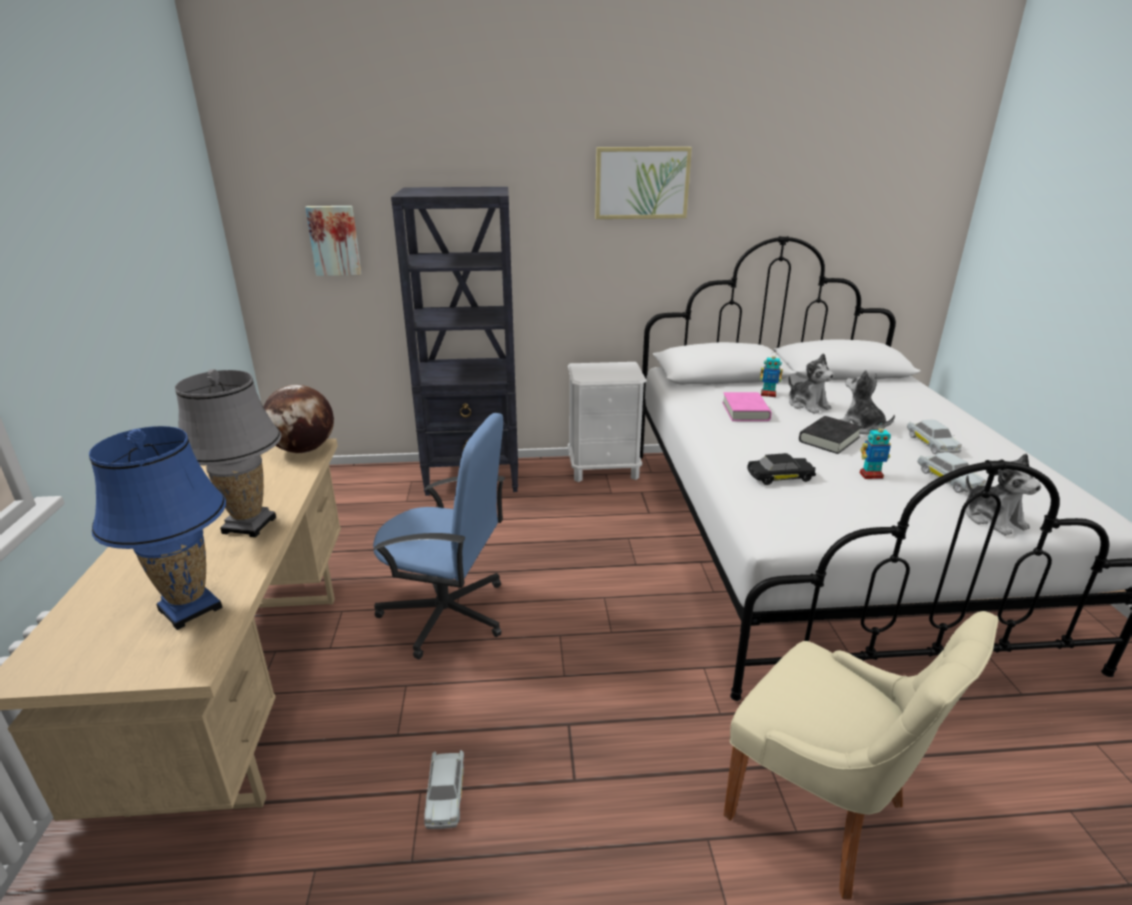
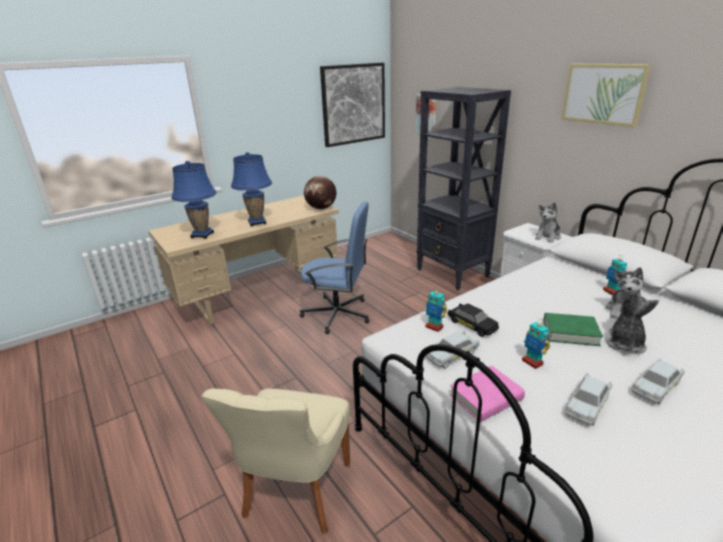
camera: 60 degrees right, 0 degrees up
(189, 237) = (353, 104): none -> picture
(249, 525) = (257, 222): grey table lamp -> blue table lamp
(445, 795) = (236, 360): white toy car -> white toy car (452, 355)
(447, 614) = (338, 314): blue office chair -> blue office chair turned 60 degrees counterclockwise
(745, 411) = (560, 290): pink book -> pink book (486, 398)
(768, 499) = (434, 327): none -> toy robot
(829, 439) = (570, 333): black book -> green book
(993, 519) = (540, 439): plush toy -> plush toy (547, 237)

